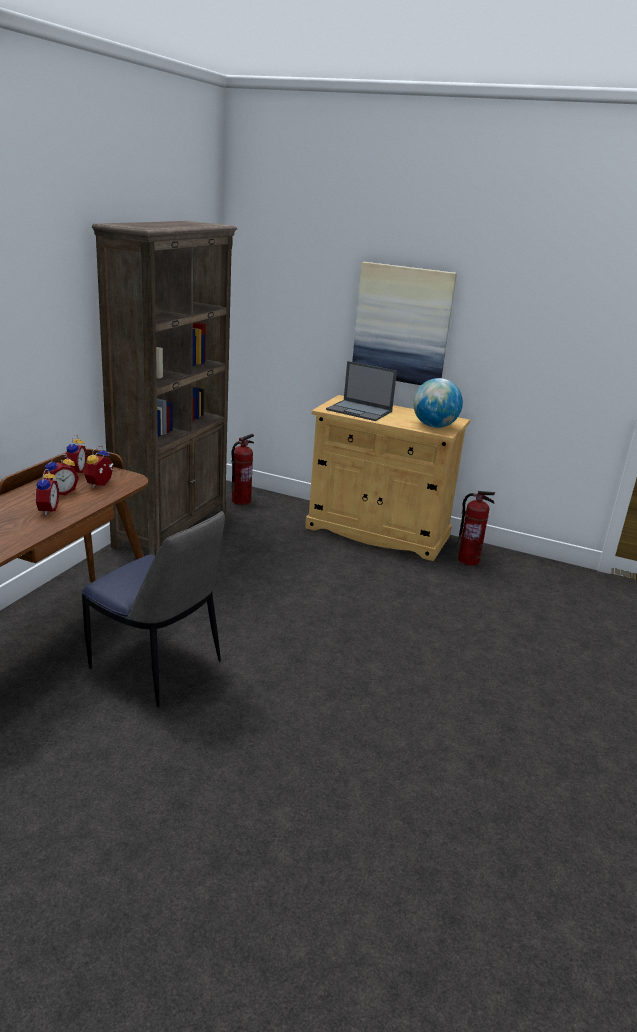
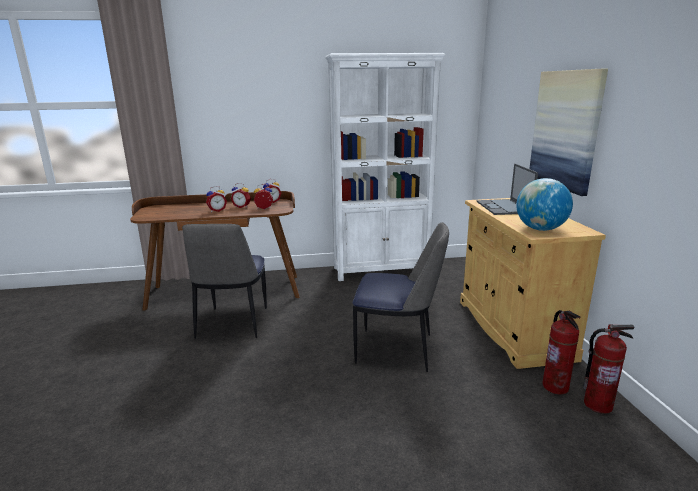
camera: 60 degrees right, 5 degrees down
(172, 528) = (381, 270): brown bookcase -> white bookcase
(241, 501) = (453, 272): fire extinguisher -> fire extinguisher (598, 405)
(348, 593) = (397, 350): none -> chair

